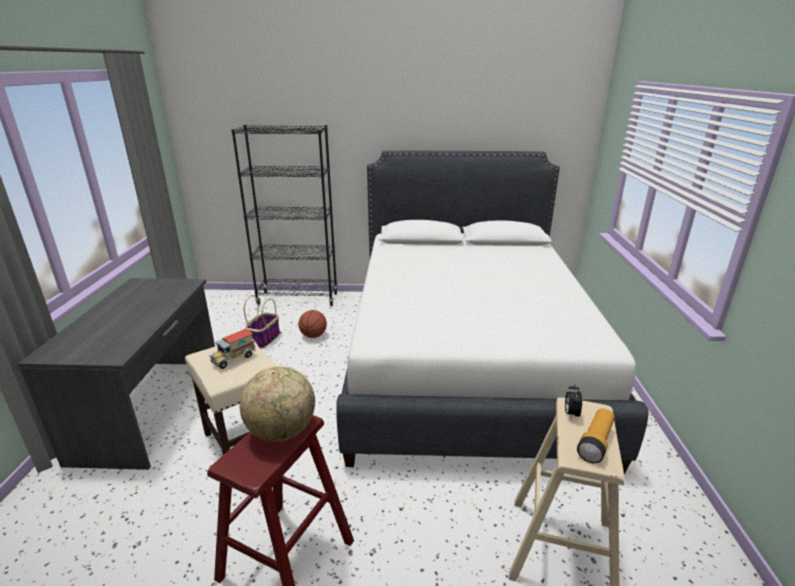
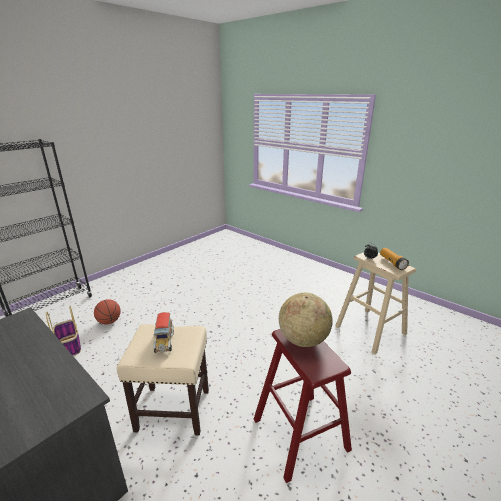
camera: 50 degrees left, 0 degrees up
(465, 360) = (226, 282): white bed -> none

